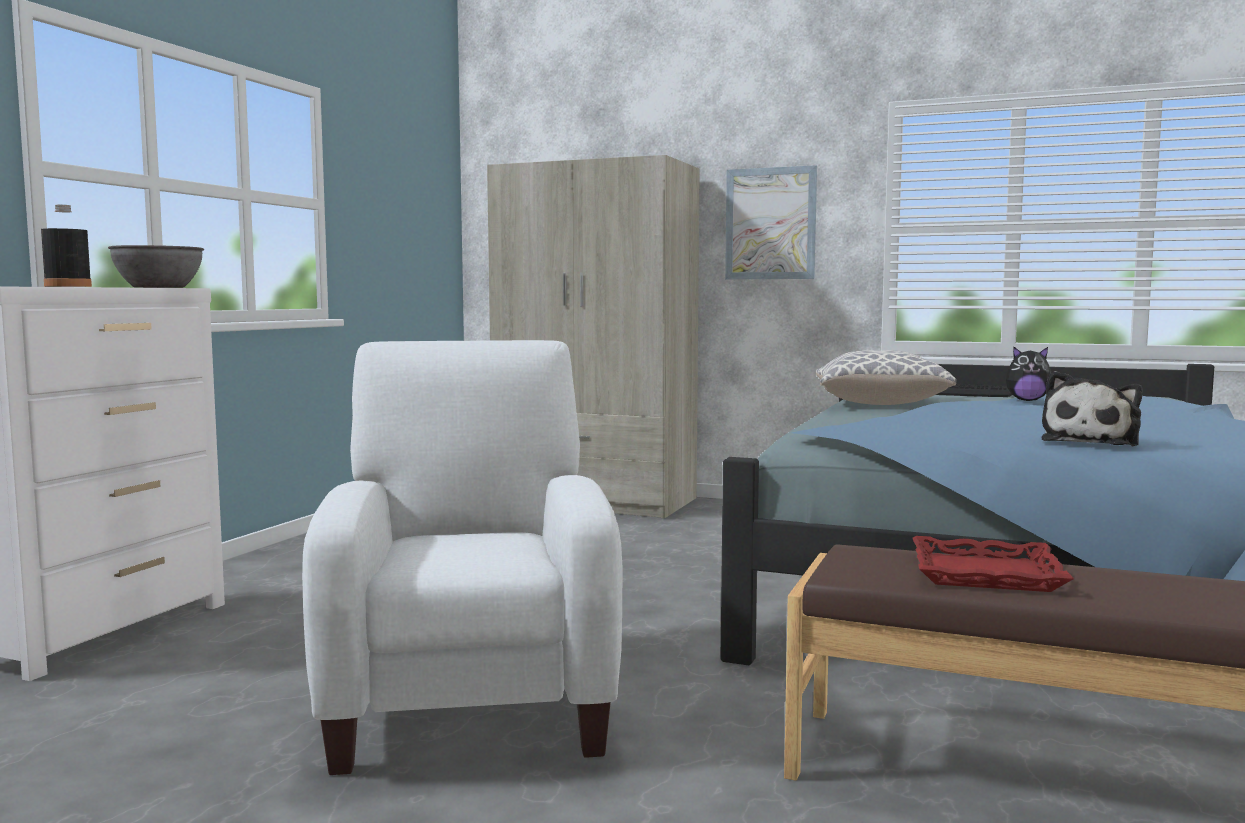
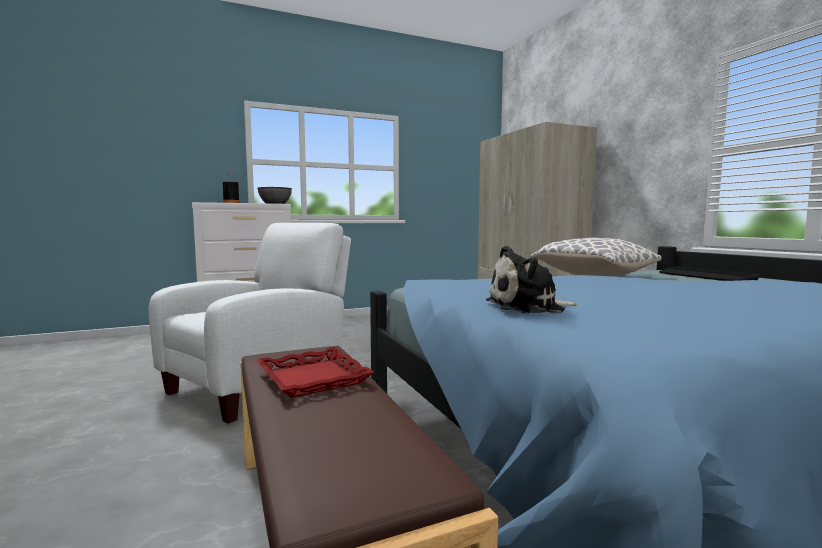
camera: 45 degrees right, 0 degrees up
(770, 224) = (636, 157): picture -> none
(1027, 400) = (716, 284): plush toy -> none

